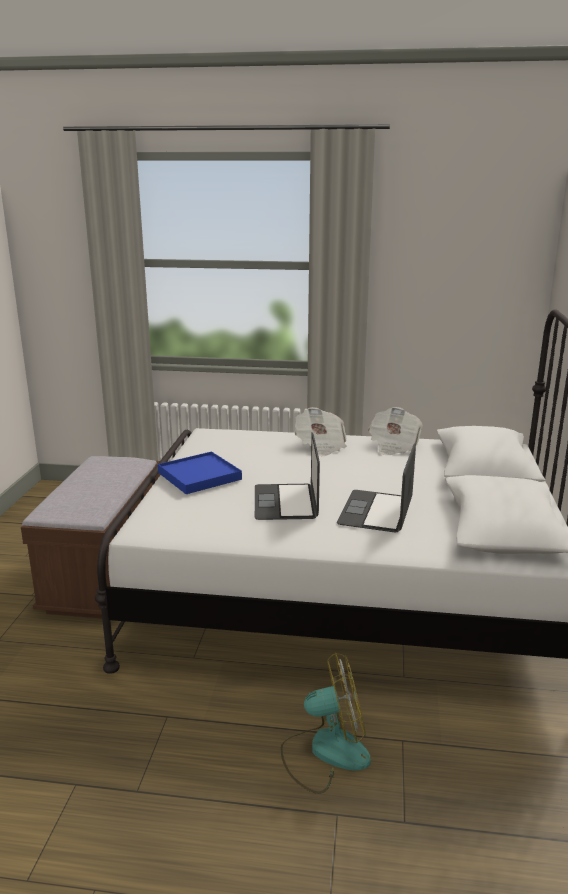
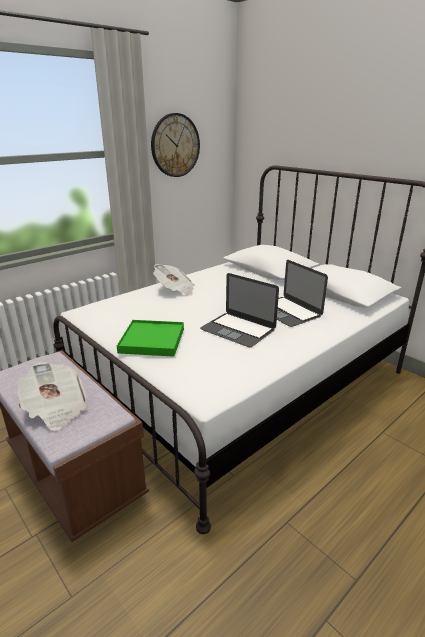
camera: 50 degrees left, 5 degrees up
(199, 476) = (152, 340): blue tray -> green tray
(325, 752) = (374, 465): fan -> none
(393, 446) = (211, 275): newspaper -> newspaper (55, 409)
(431, 263) = (175, 145): none -> wall clock

